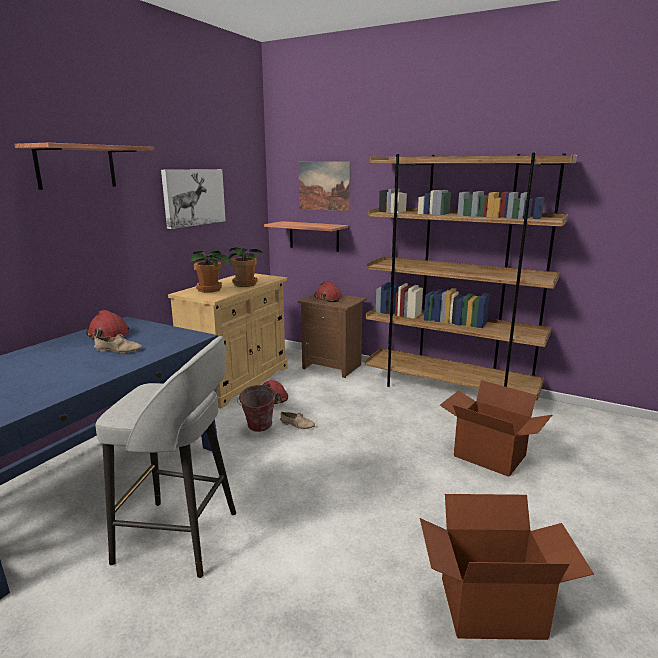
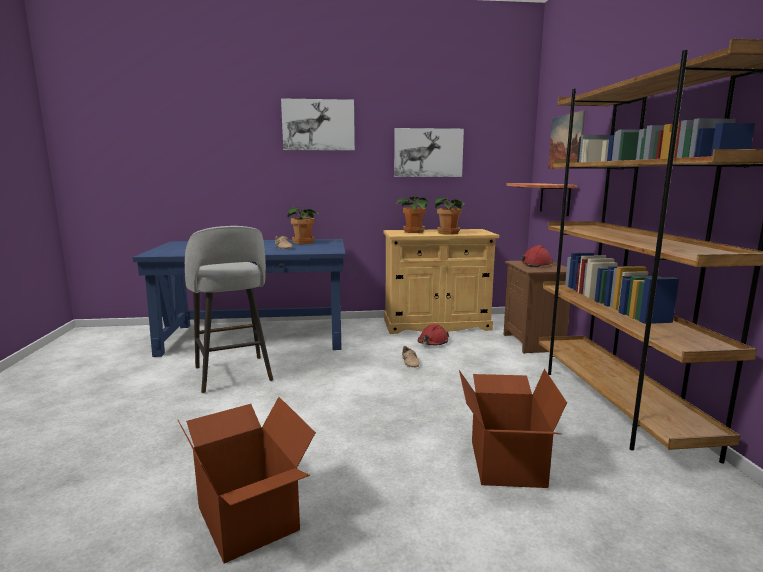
camera: 55 degrees right, 5 degrees down
(76, 167) = (318, 125): shelf -> picture
(108, 335) = (304, 242): red hard hat -> potted plant
(258, 429) = (382, 352): bucket -> none

